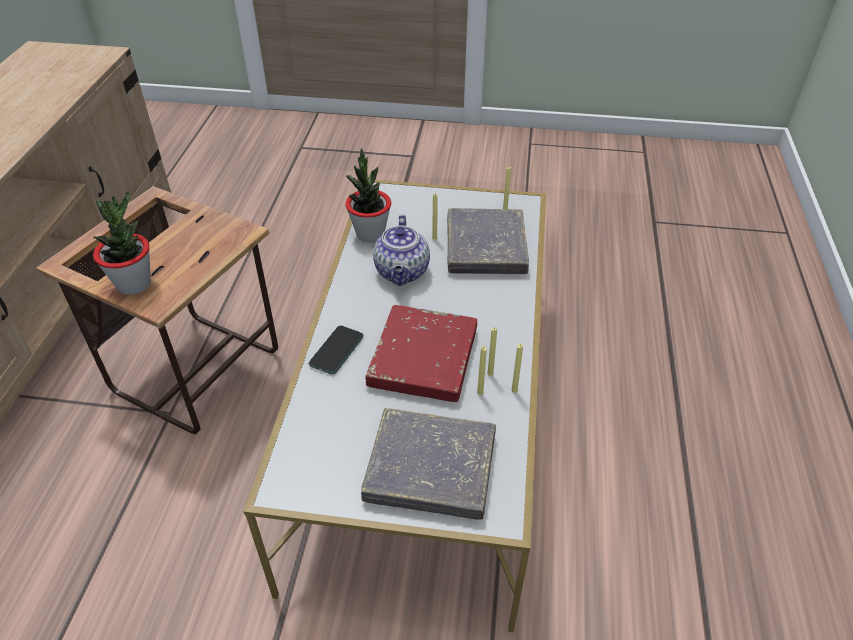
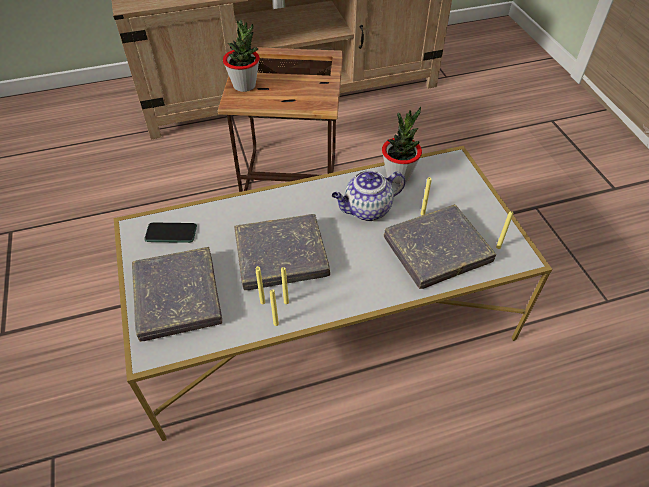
camera: 65 degrees right, 5 degrees up
(336, 350) = (263, 206): phone -> phone (171, 233)
(423, 358) = (281, 256): red book -> grey book

